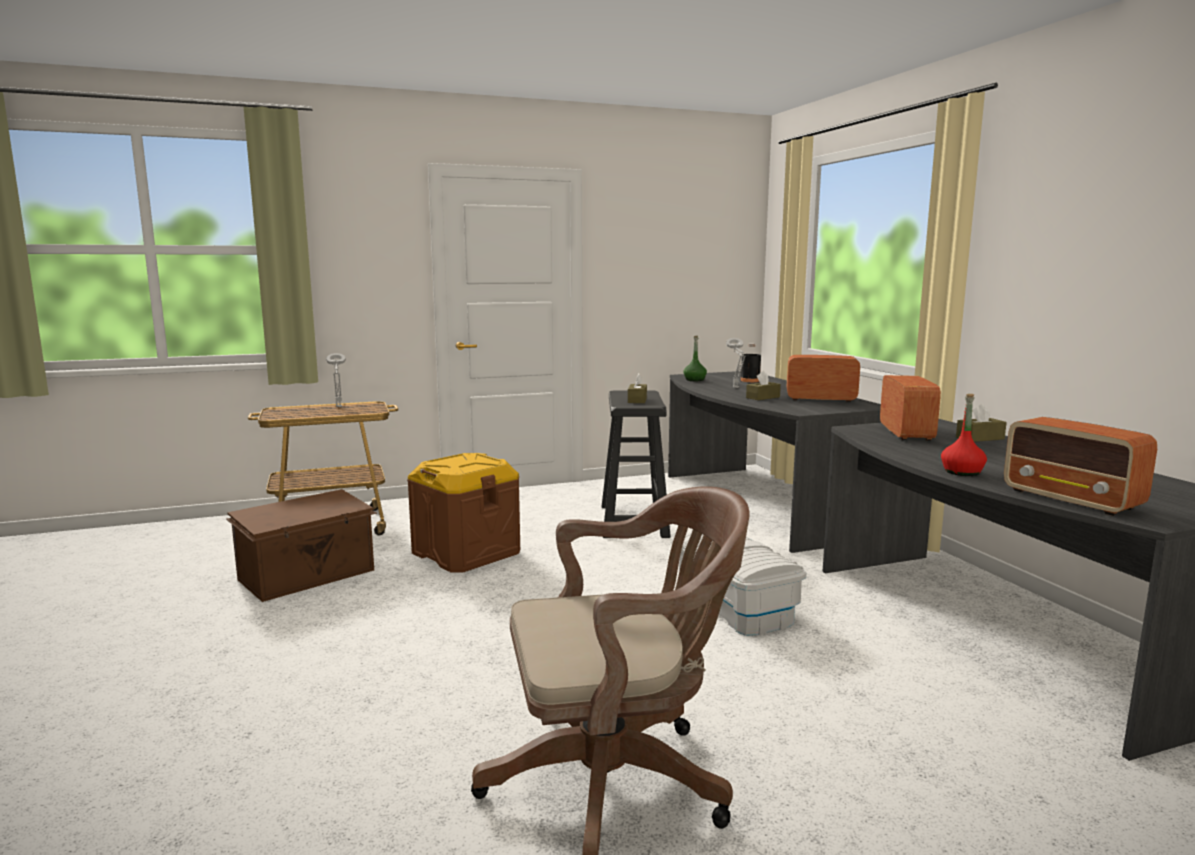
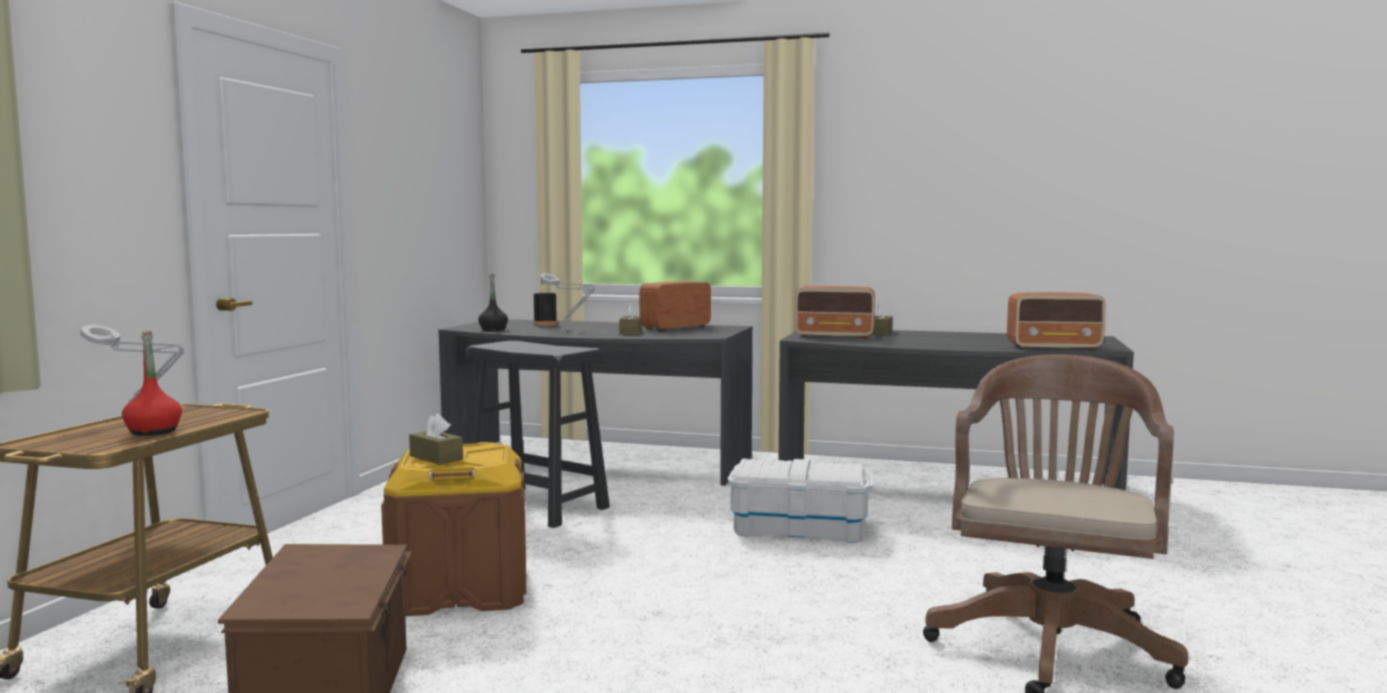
camera: 55 degrees left, 5 degrees down
(637, 400) = (545, 348): brown tissue box -> brown tissue box (436, 458)
(694, 380) = (493, 329): green bottle -> black bottle
(906, 432) = (835, 336): radio -> radio turned 150 degrees clockwise
(962, 472) = (965, 347): red bottle -> red bottle (153, 431)

